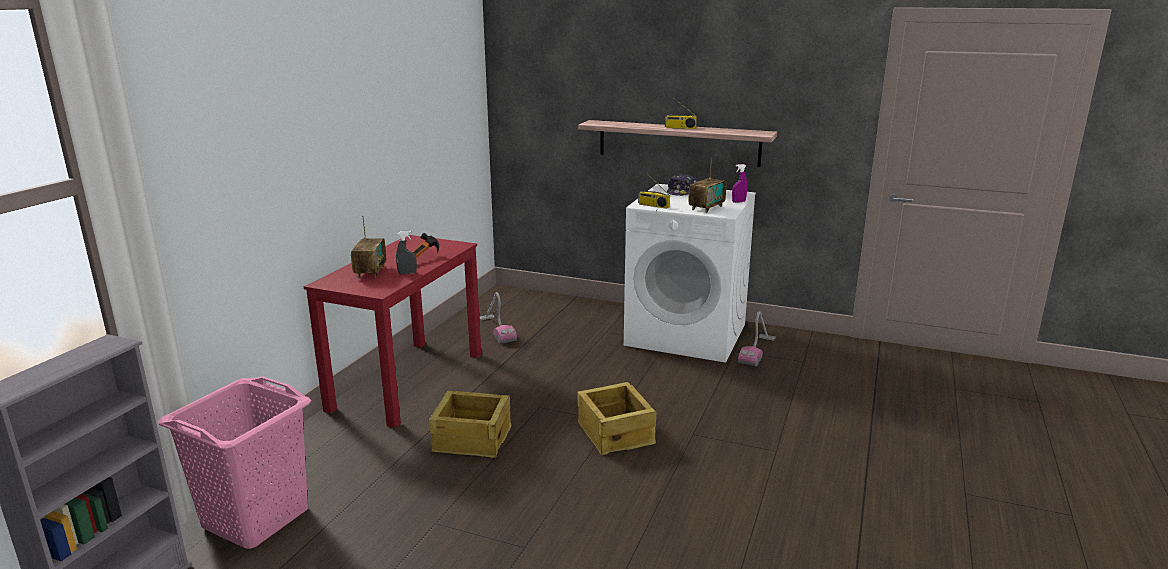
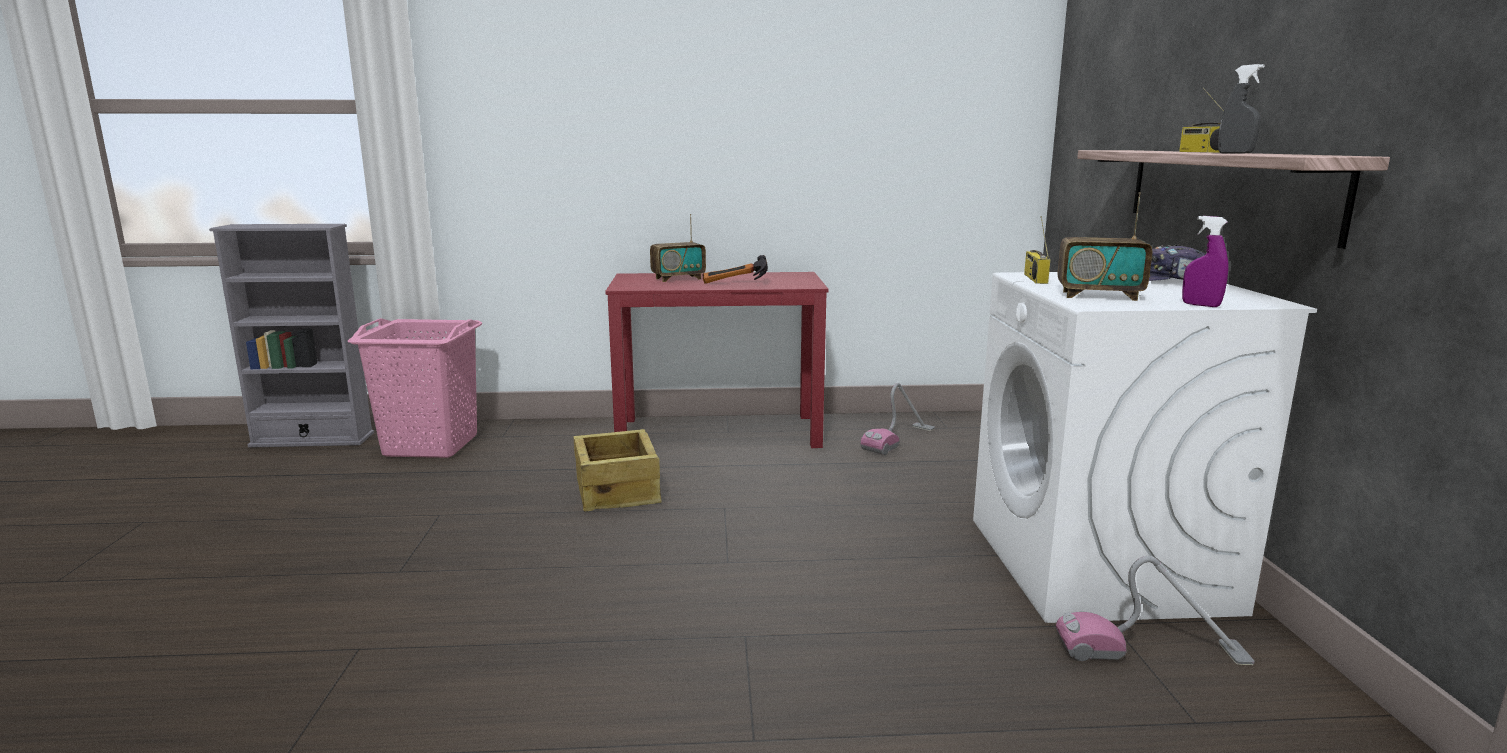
camera: 65 degrees right, 5 degrees down
(407, 273) = (689, 286): grey spray bottle -> grey spray bottle (1235, 153)
(616, 433) = (698, 571): crate -> none

